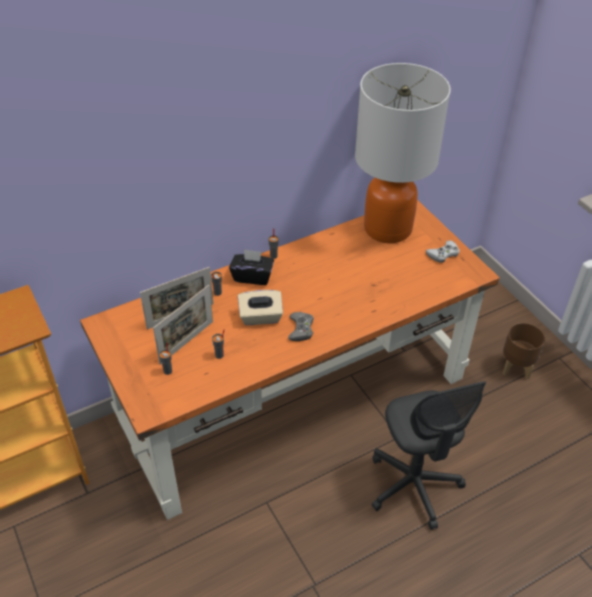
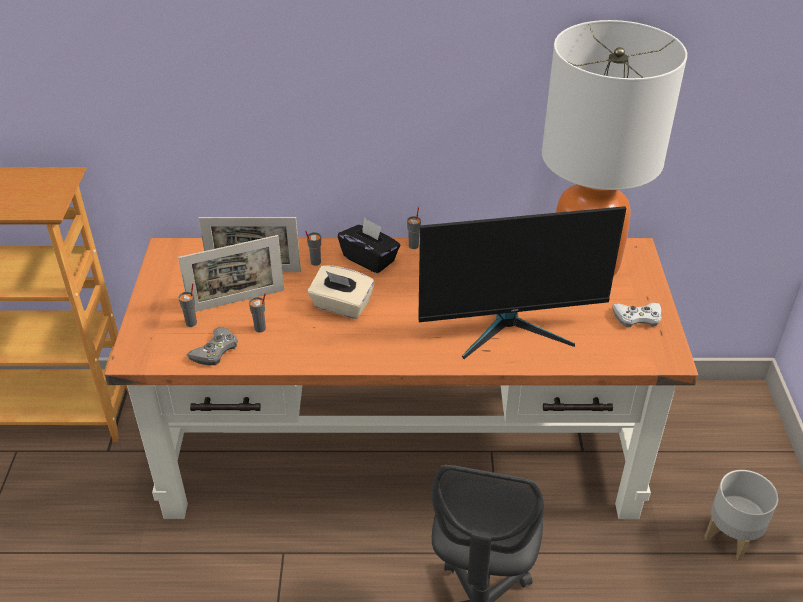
camera: 30 degrees right, 5 degrees down
(301, 329) = (377, 336): grey game controller -> grey game controller (215, 351)
(377, 290) = (511, 328): none -> monitor
(515, 367) = (730, 537): brown planter -> grey planter

